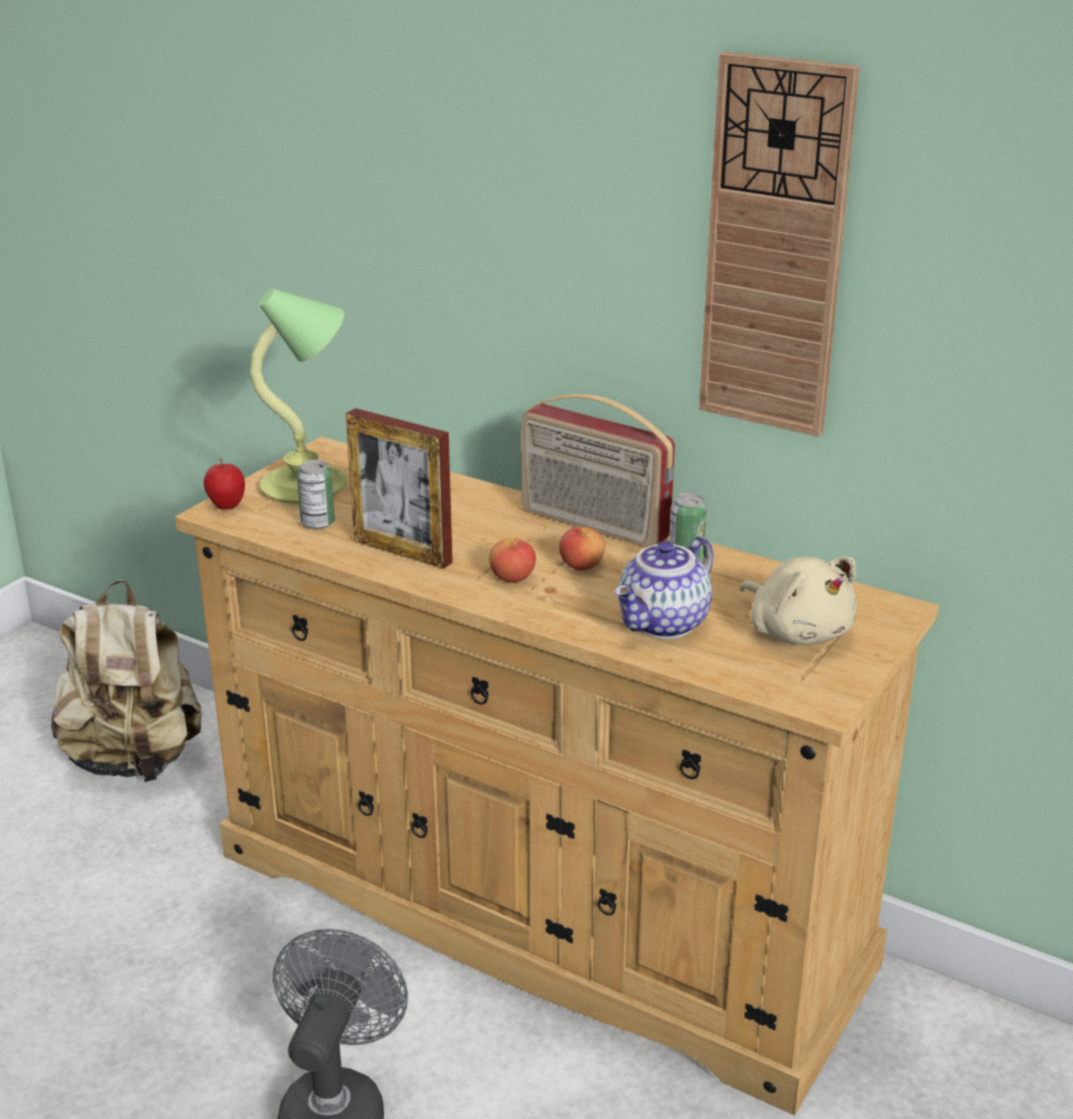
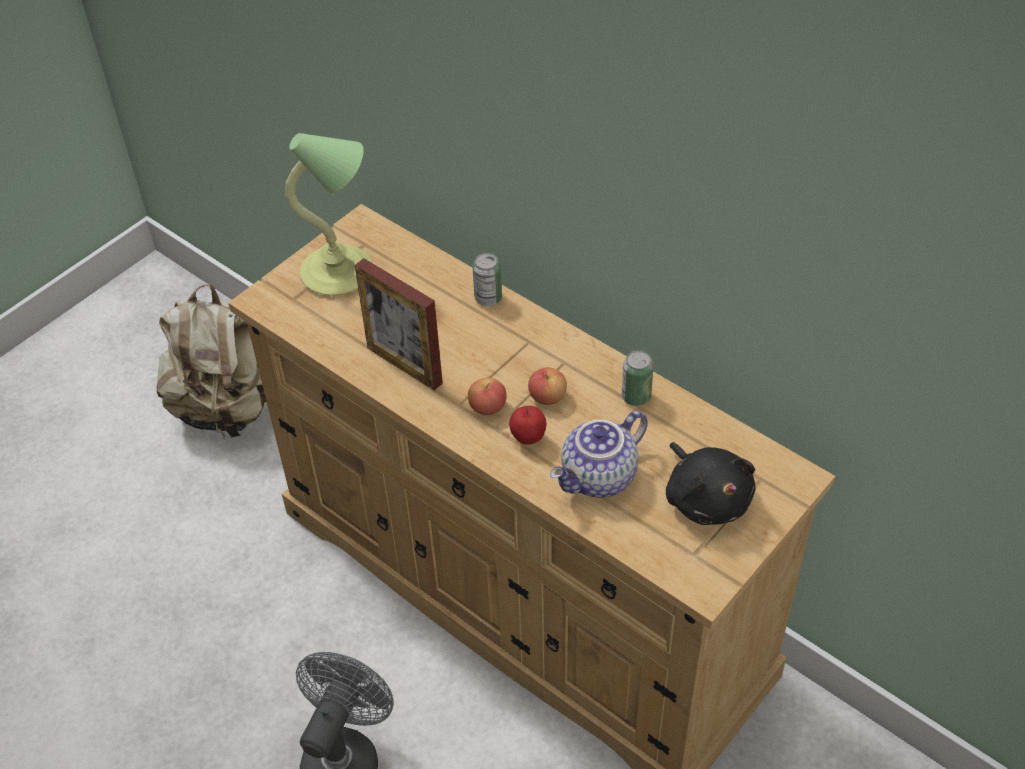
camera: 10 degrees right, 20 degrees up
(227, 507) = (271, 294): apple -> apple (528, 439)
(318, 523) = (341, 322): can -> can (488, 298)
(593, 525) = (568, 345): radio -> none
(775, 249) = (720, 184): wall clock -> none
(797, 631) = (706, 498): beige plush toy -> black plush toy

